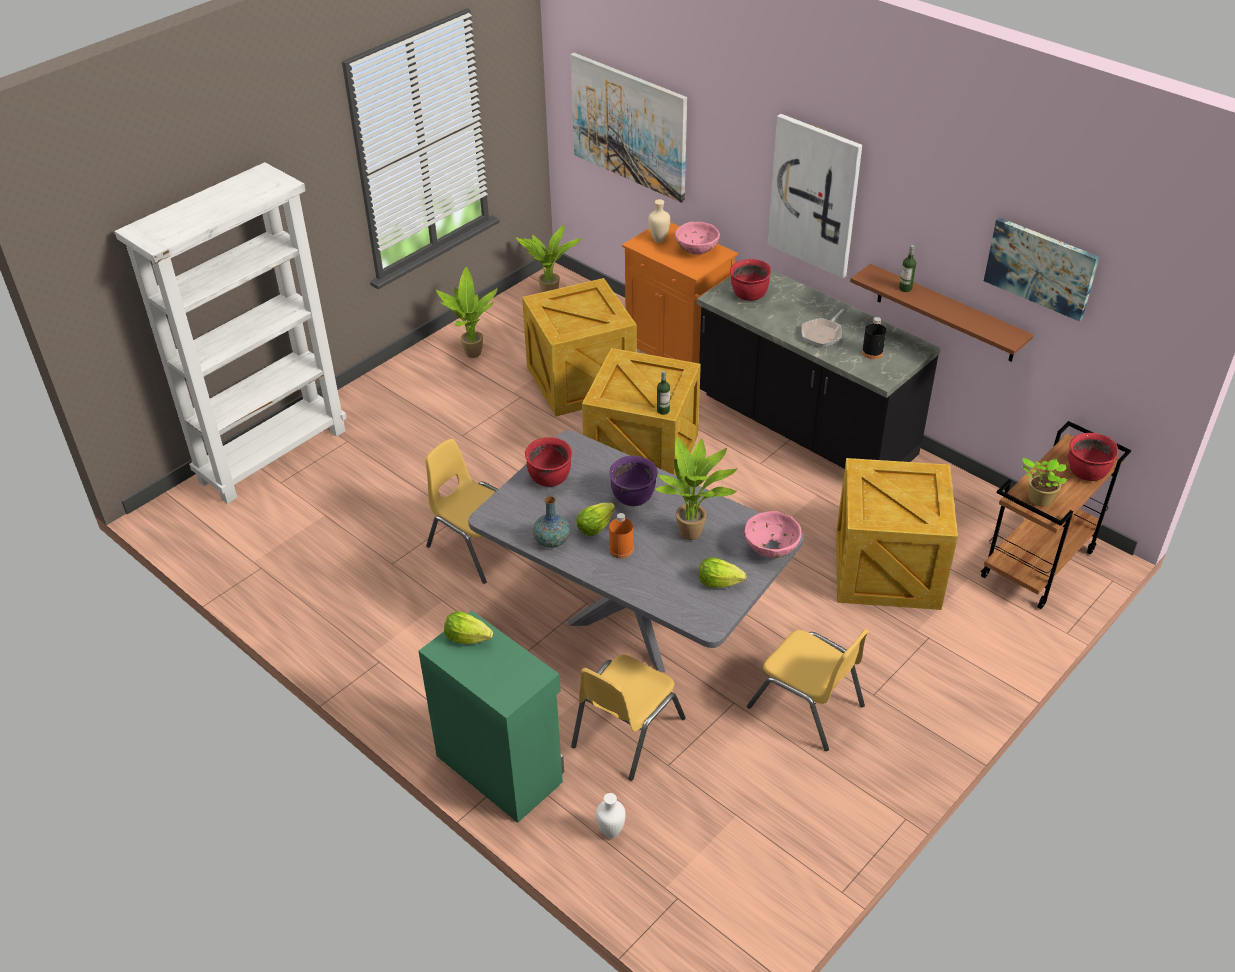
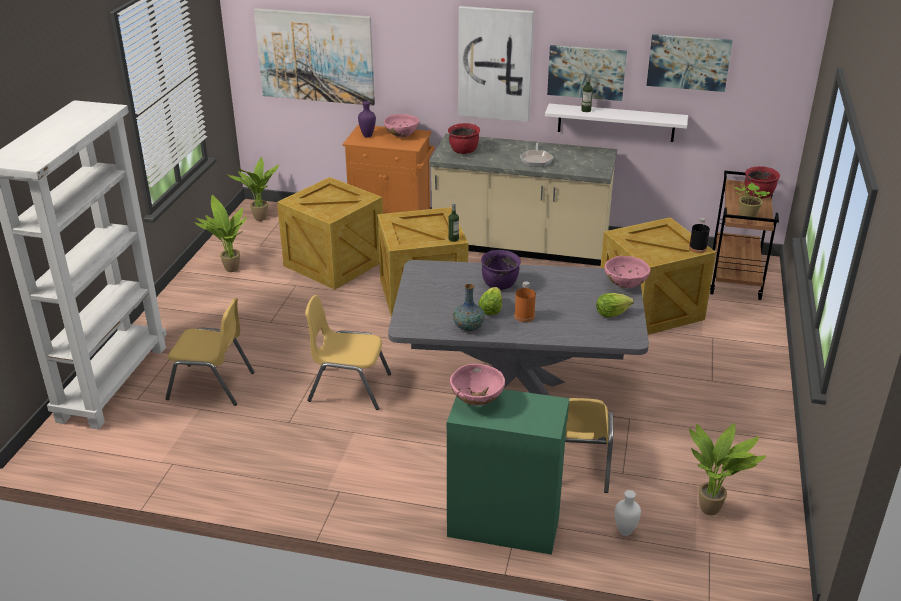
camera: 30 degrees left, 10 degrees down
(467, 638) = (476, 400): lettuce -> pink bowl
(550, 478) = (426, 291): red cooking pot -> none
(658, 240) = (367, 135): beige vase -> purple vase
(694, 535) = (565, 293): potted plant -> potted plant (712, 509)
(804, 428) = (520, 247): black counter -> beige counter
(806, 706) = (678, 403): yellow chair -> yellow chair (211, 385)
(872, 352) = (578, 161): black bottle -> black bottle (697, 248)
(917, 239) = (586, 72): none -> picture
(946, 314) = (616, 122): brown shelf -> white shelf

